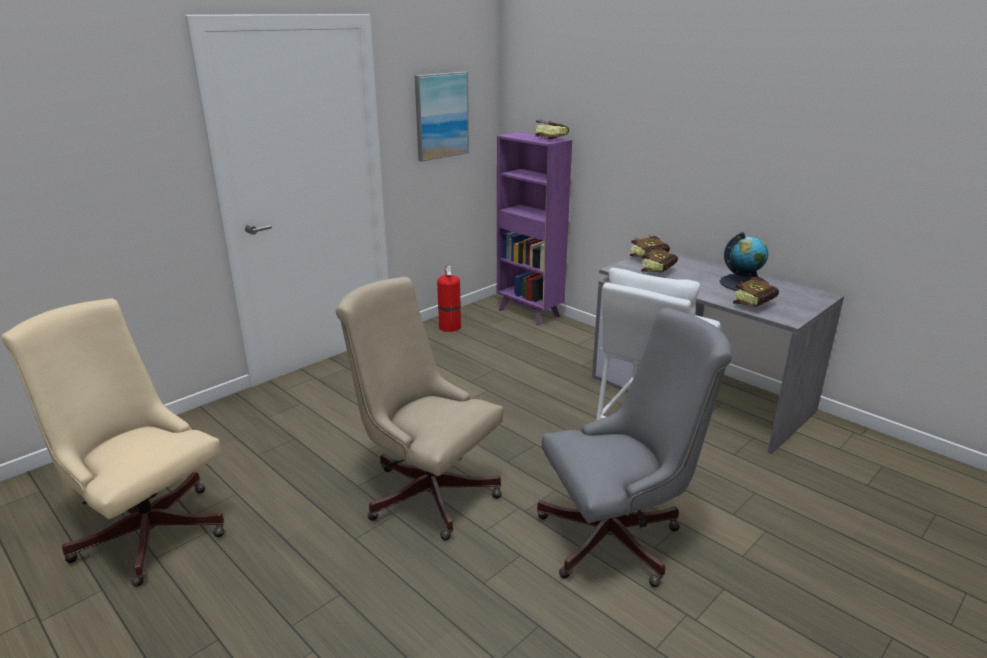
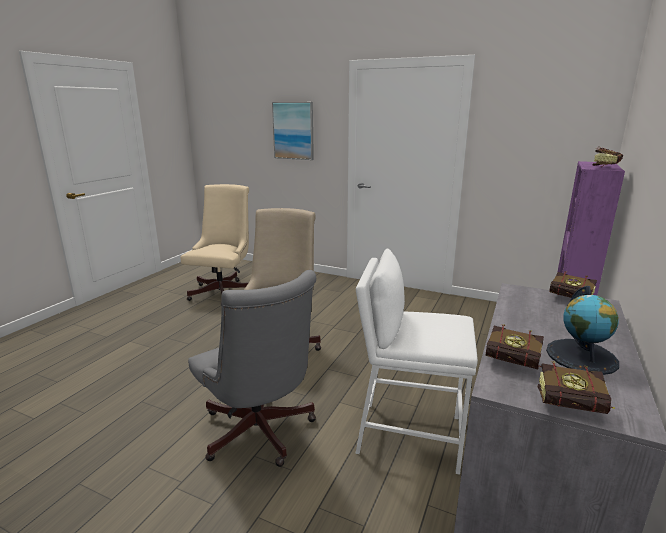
camera: 70 degrees right, 5 degrees down
(441, 116) = (535, 138): picture -> picture (293, 131)
(449, 326) = (489, 309): fire extinguisher -> none
(659, 271) = (542, 307): book -> book (577, 408)

